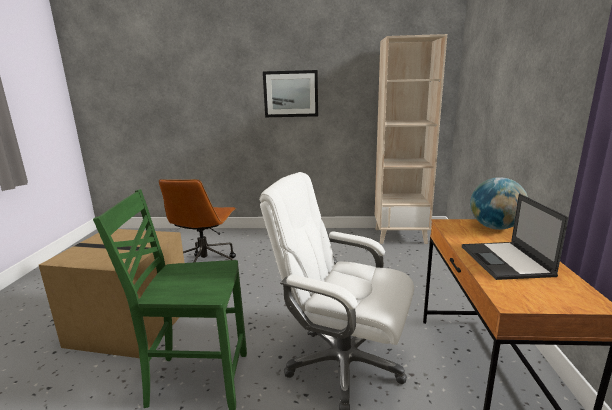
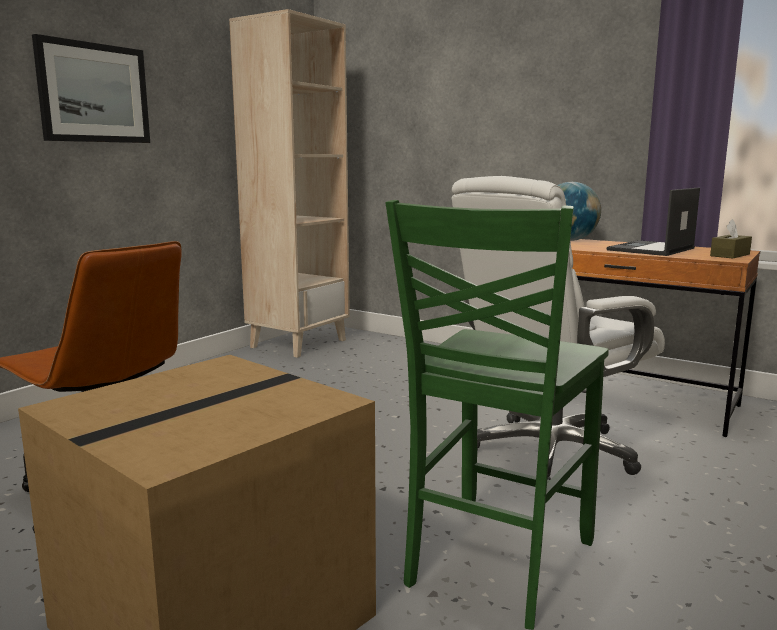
camera: 60 degrees left, 5 degrees down
(506, 261) = (651, 249): laptop -> laptop turned 105 degrees clockwise
(541, 299) = (730, 255): none -> brown tissue box

